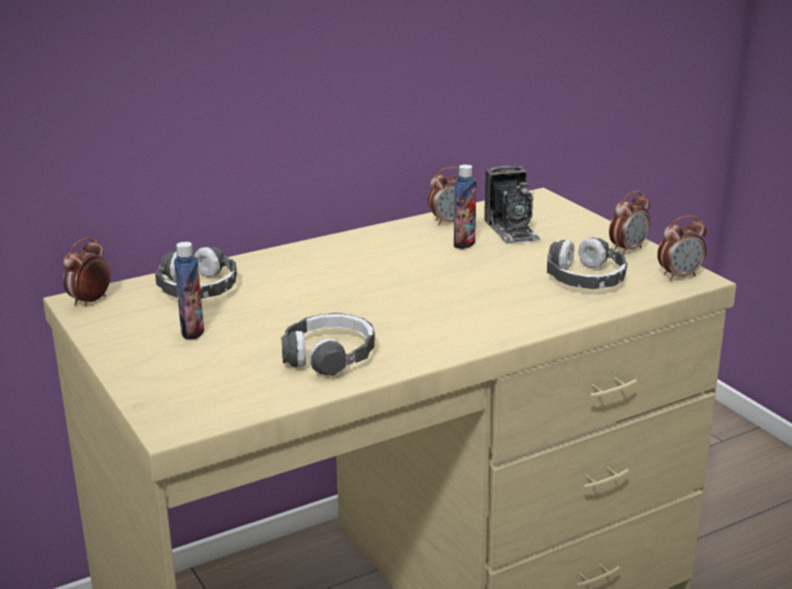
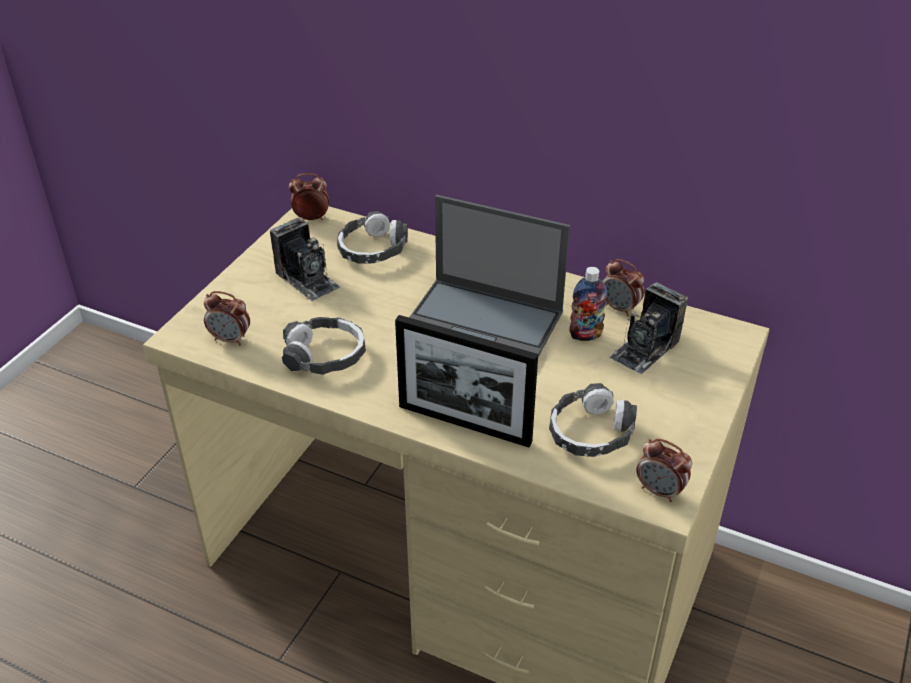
camera: 55 degrees right, 15 degrees up
(192, 332) = (307, 280): bottle -> camera
(393, 276) = (483, 326): none -> laptop
(515, 322) = (464, 424): none -> picture frame
(628, 249) = (683, 435): alarm clock -> alarm clock (230, 339)

